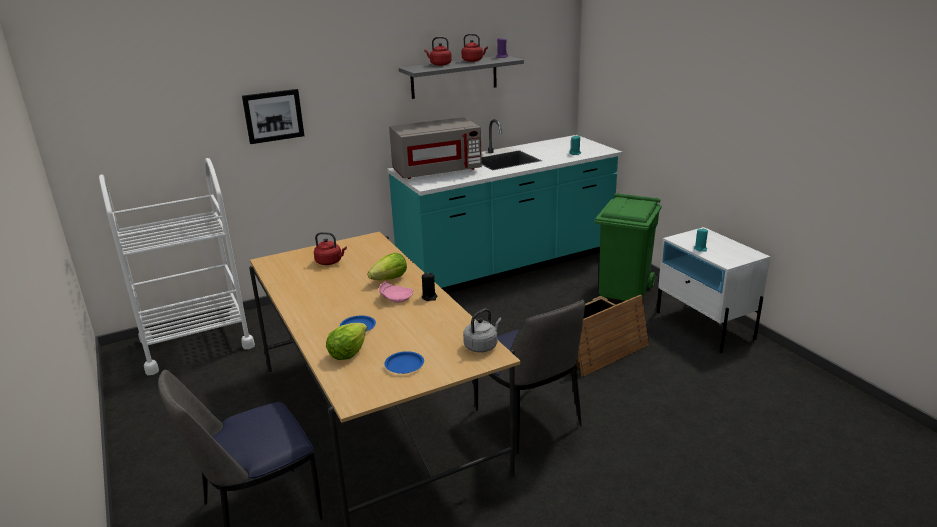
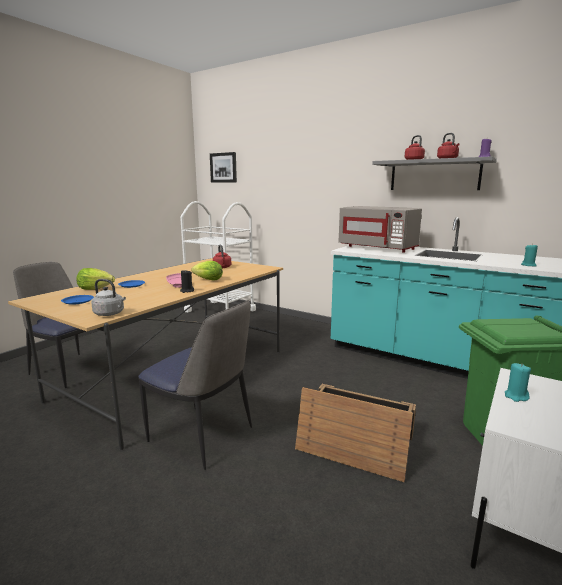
camera: 60 degrees right, 10 degrees down
(273, 116) = (293, 188): picture -> picture (223, 167)
(528, 420) = (203, 436): chair -> chair turned 90 degrees counterclockwise

